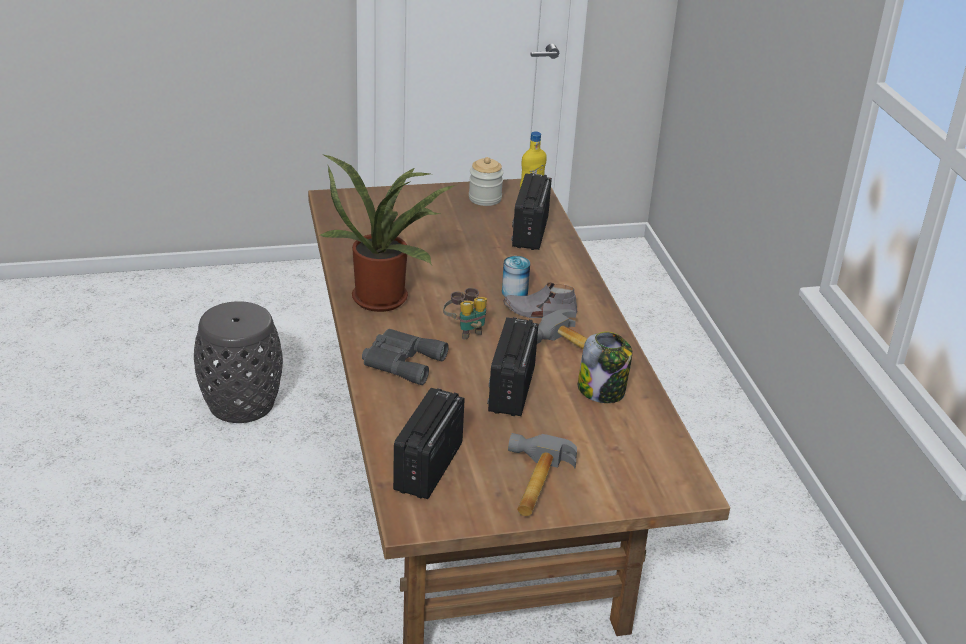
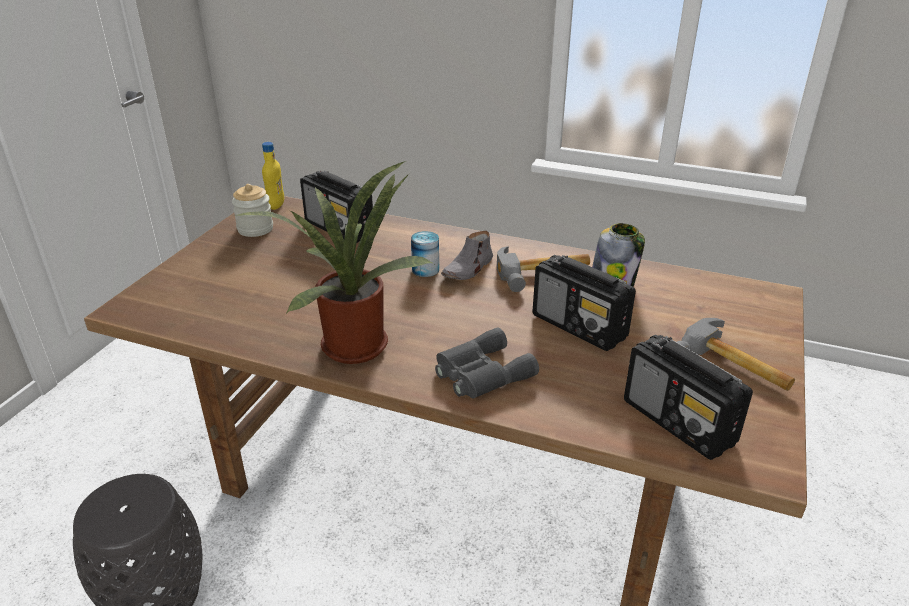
camera: 55 degrees left, 0 degrees up
(466, 330) = (461, 316): binoculars -> none

